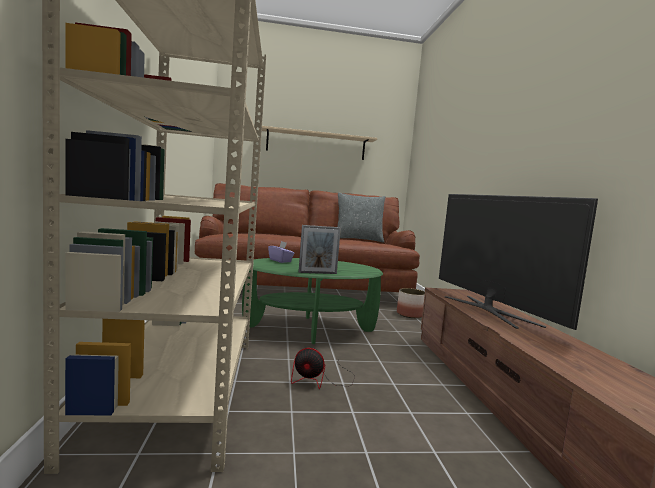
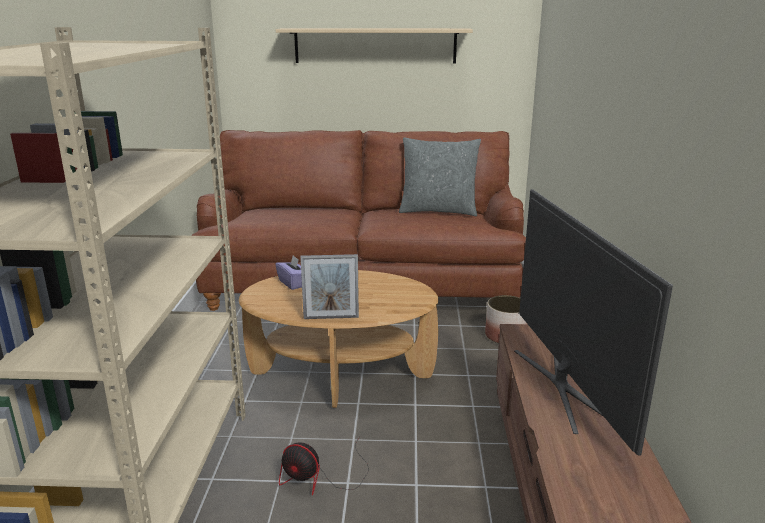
camera: 10 degrees right, 15 degrees up
(310, 329) = (341, 375): green coffee table -> brown coffee table

